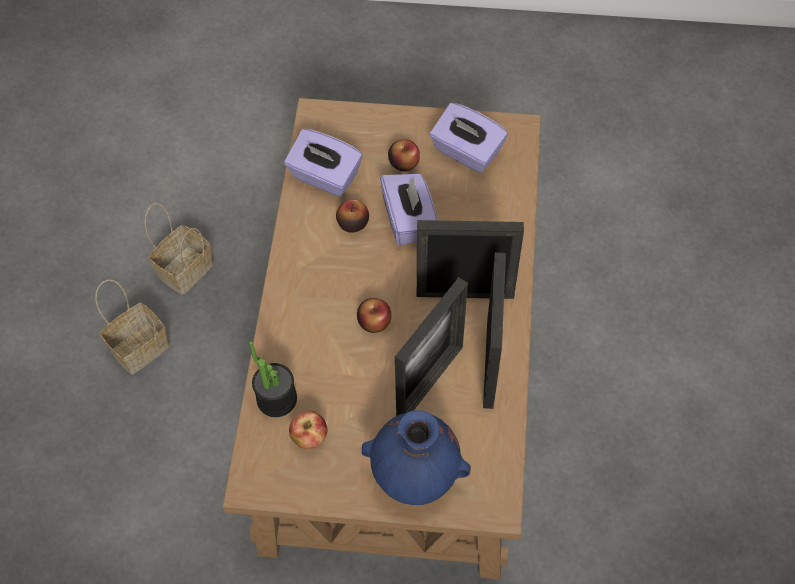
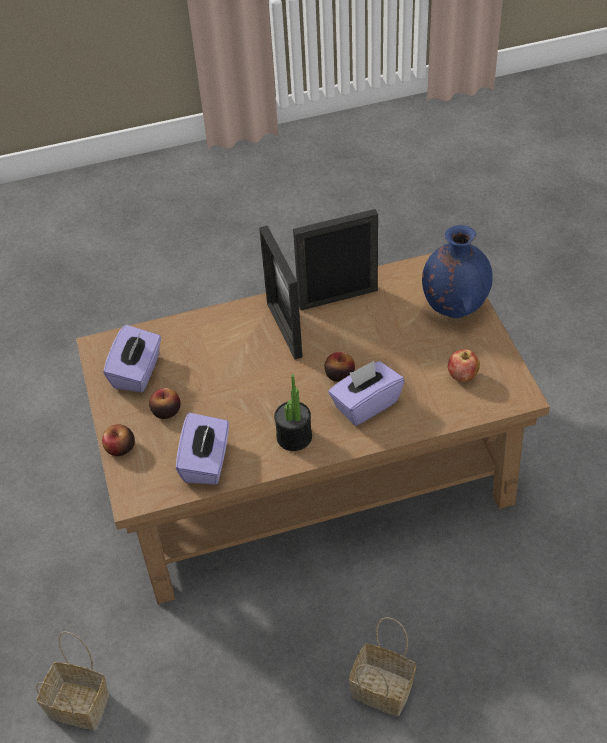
camera: 110 degrees left, 10 degrees down
(185, 272) = (278, 691): basket -> basket (81, 704)
(277, 399) = (443, 409): potted plant -> potted plant (294, 437)
(353, 223) = (249, 423): apple -> apple (120, 448)
(409, 221) = (229, 386): purple tissue box -> purple tissue box (365, 404)
(430, 381) = (373, 325): picture frame -> none

